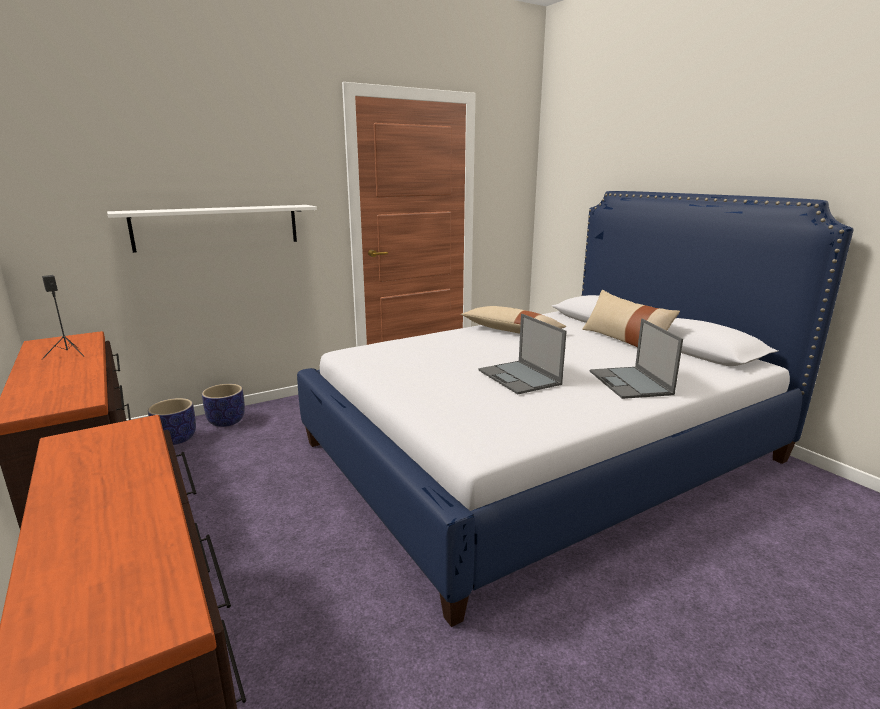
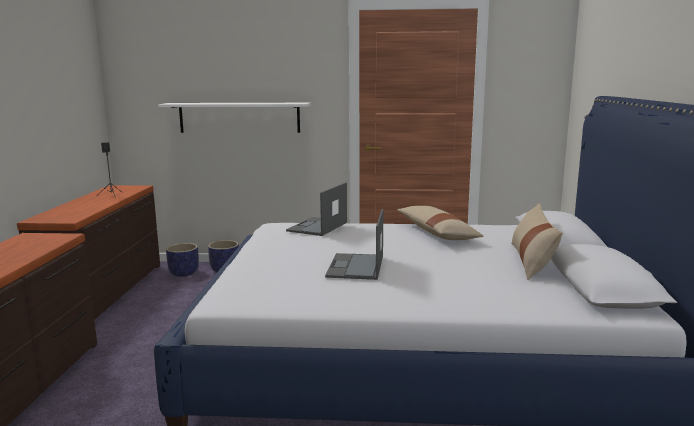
camera: 35 degrees right, 5 degrees down
(630, 383) = (444, 293): laptop -> laptop (317, 227)

